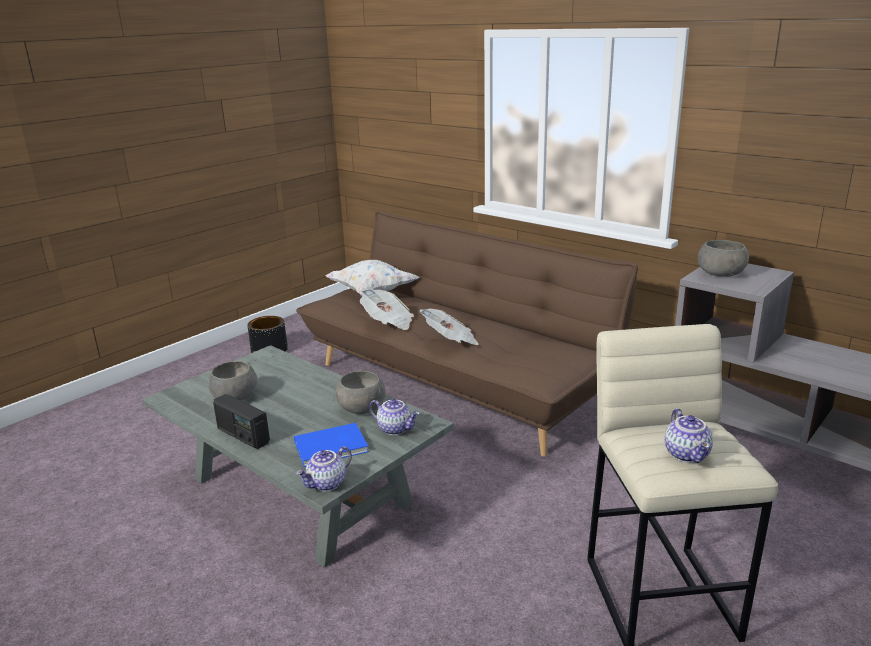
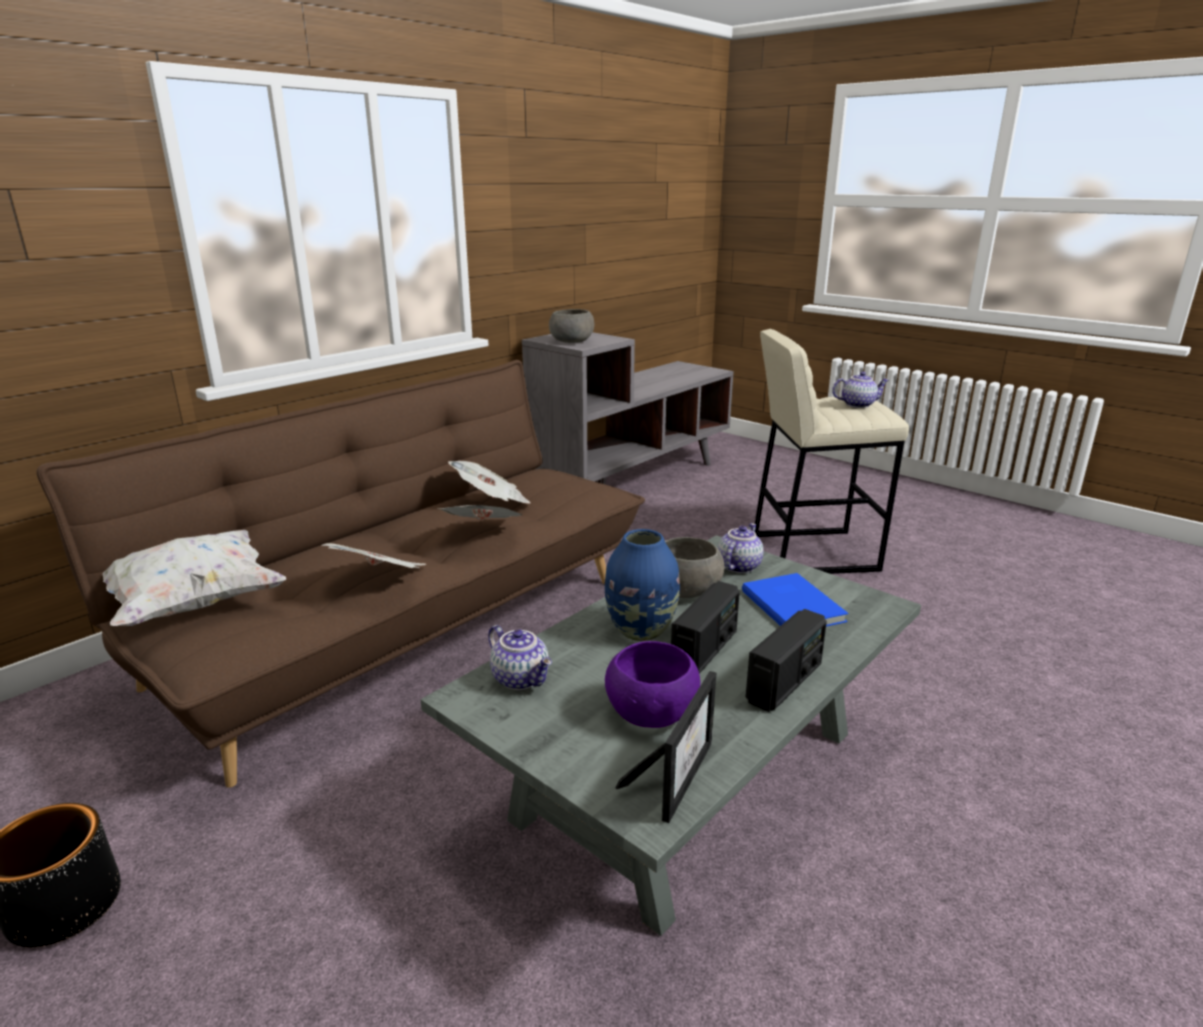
camera: 90 degrees left, 0 degrees up
(186, 402) = (677, 775): none -> picture frame
(234, 396) = (651, 712): grey bowl -> purple bowl
(285, 412) = (705, 651): none -> radio
(313, 393) = (641, 630): none -> blue vase
(327, 484) = (876, 603): teapot -> teapot (522, 678)
(514, 340) = (492, 501): none -> newspaper

